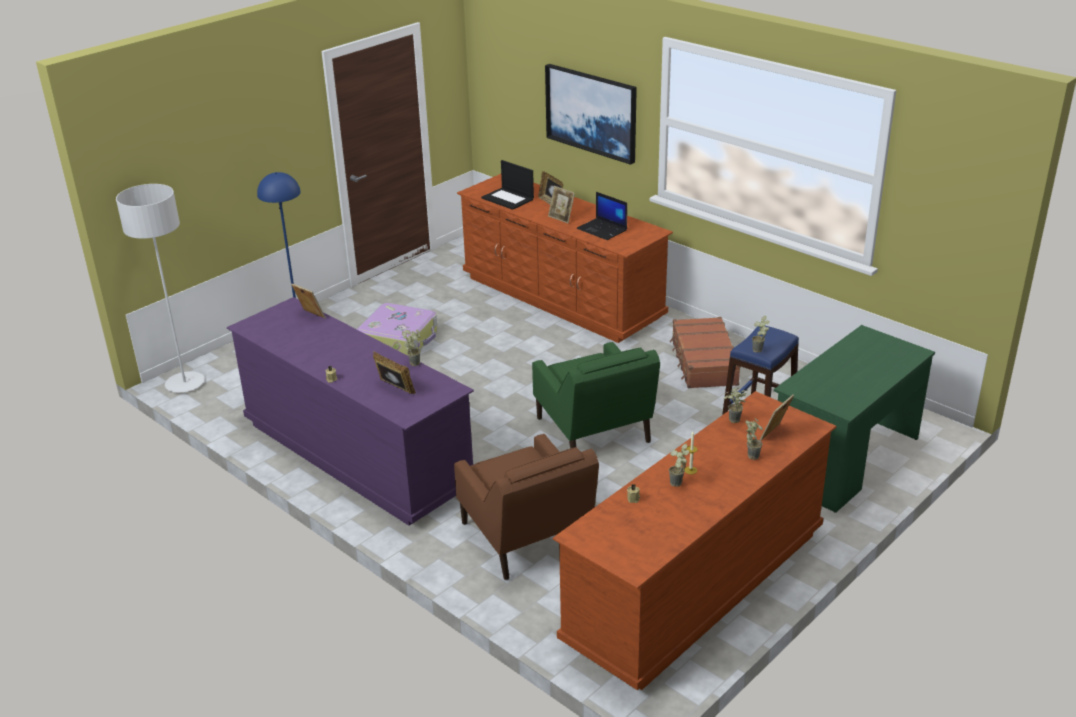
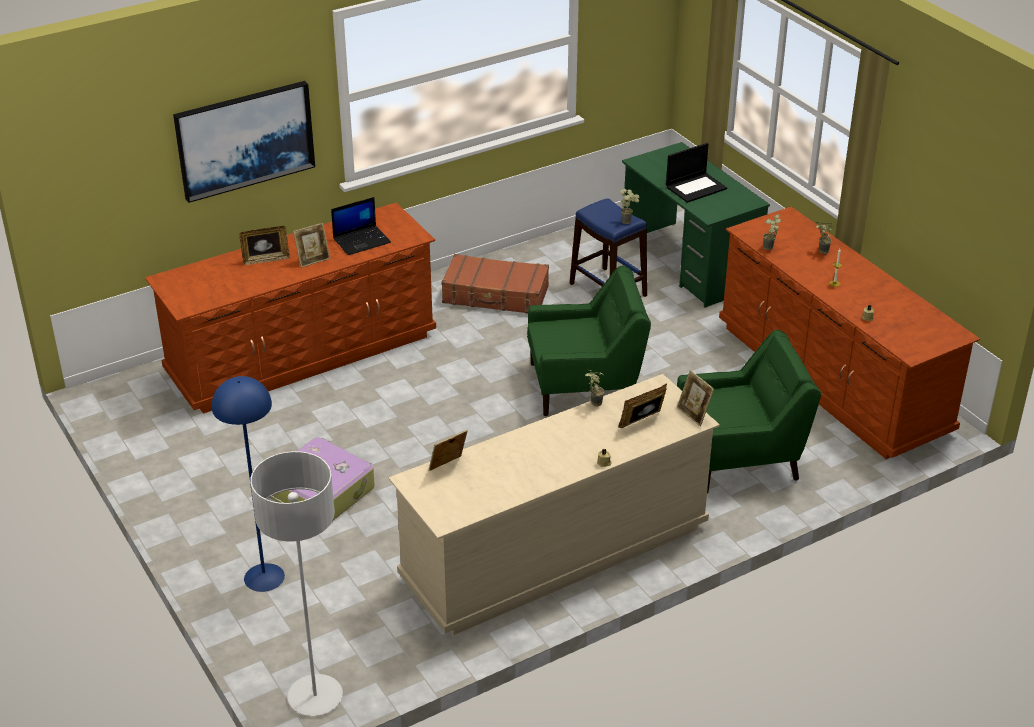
camera: 75 degrees left, 5 degrees up
(357, 454) = (555, 553): purple dresser -> beige dresser
(508, 199) = (230, 286): laptop -> laptop (696, 187)
(526, 537) = (739, 457): brown armchair -> green armchair
(678, 485) = (854, 293): potted plant -> none
(775, 434) = (795, 235): picture frame -> picture frame (693, 414)

